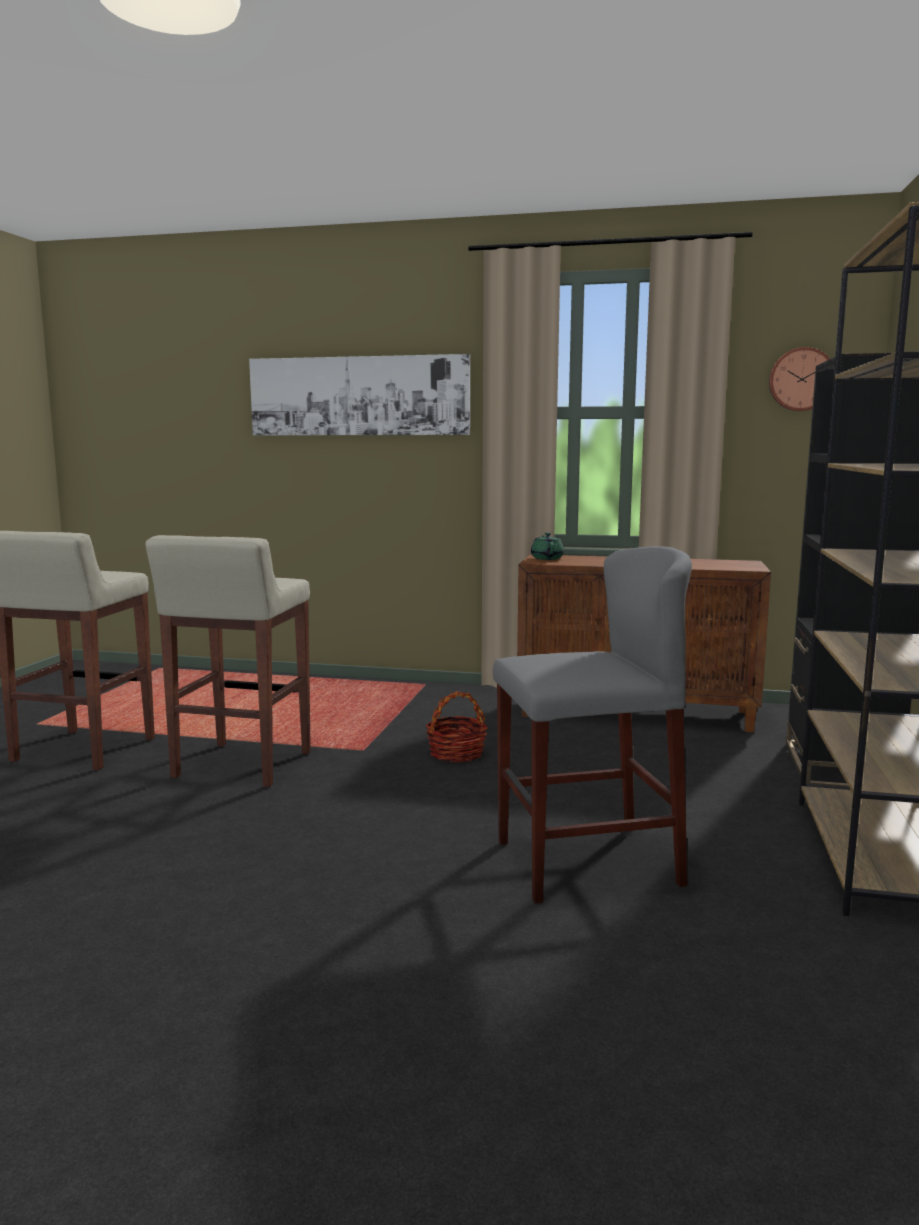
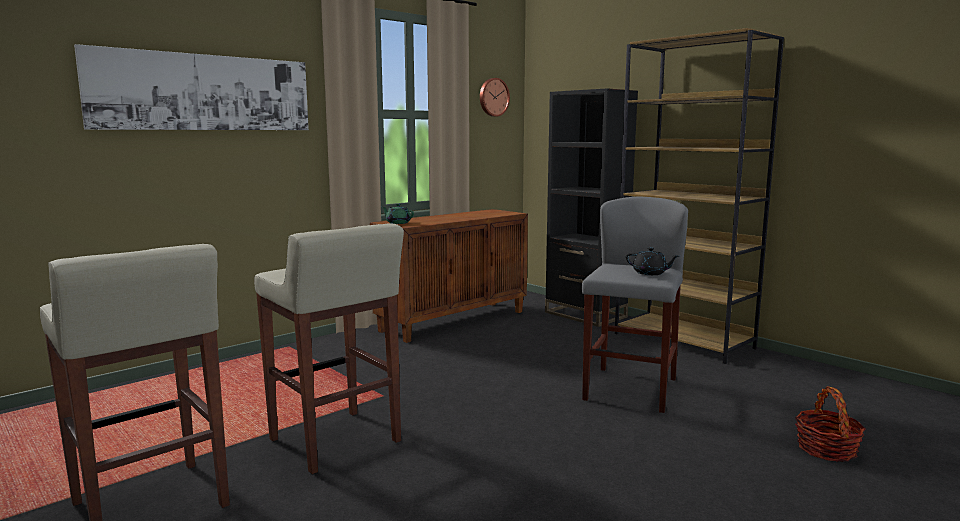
camera: 55 degrees left, 0 degrees up
(456, 753) = (437, 374): basket -> basket (826, 449)
(571, 672) = (650, 273): none -> black teapot

